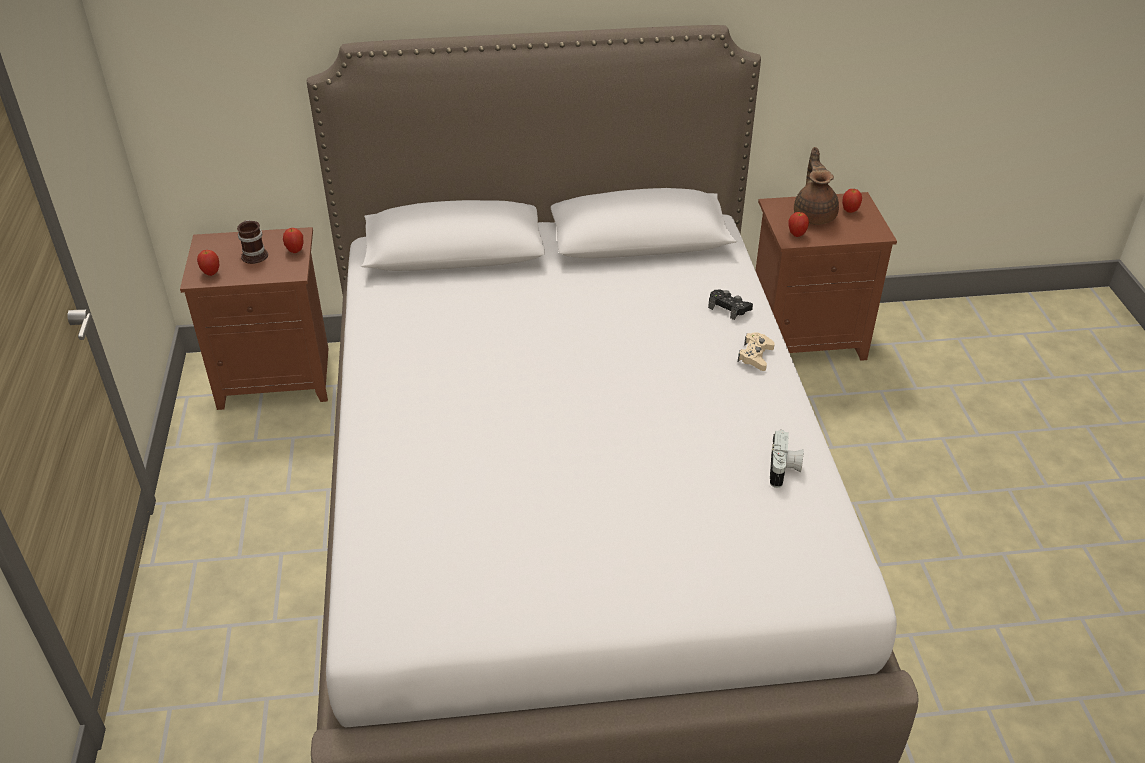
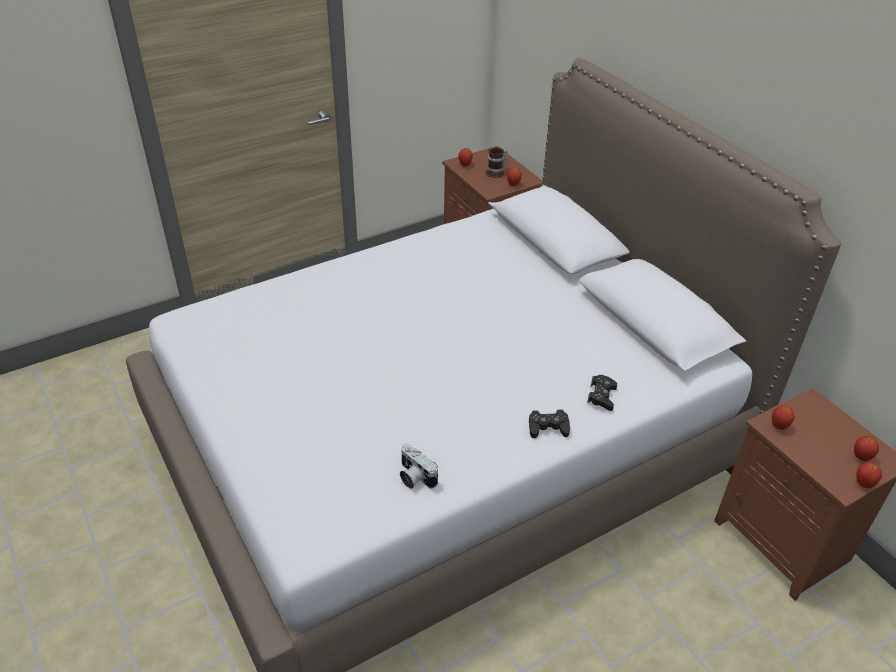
camera: 65 degrees right, 0 degrees up
(755, 356) = (548, 427): beige game controller -> black game controller
(784, 470) = (414, 477): camera -> camera turned 60 degrees clockwise
(814, 215) = (825, 432): brown teapot -> none
(878, 222) = (863, 484): none -> apple

